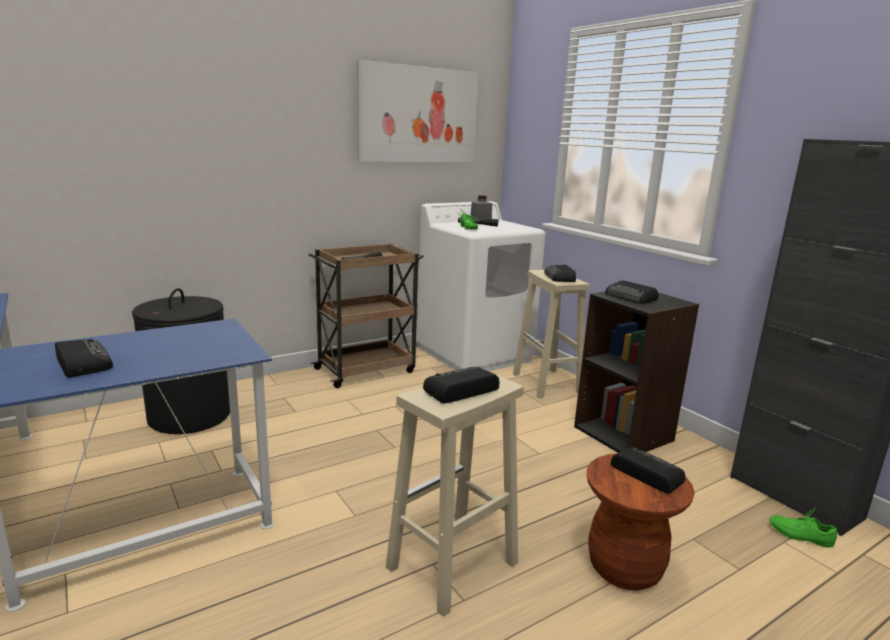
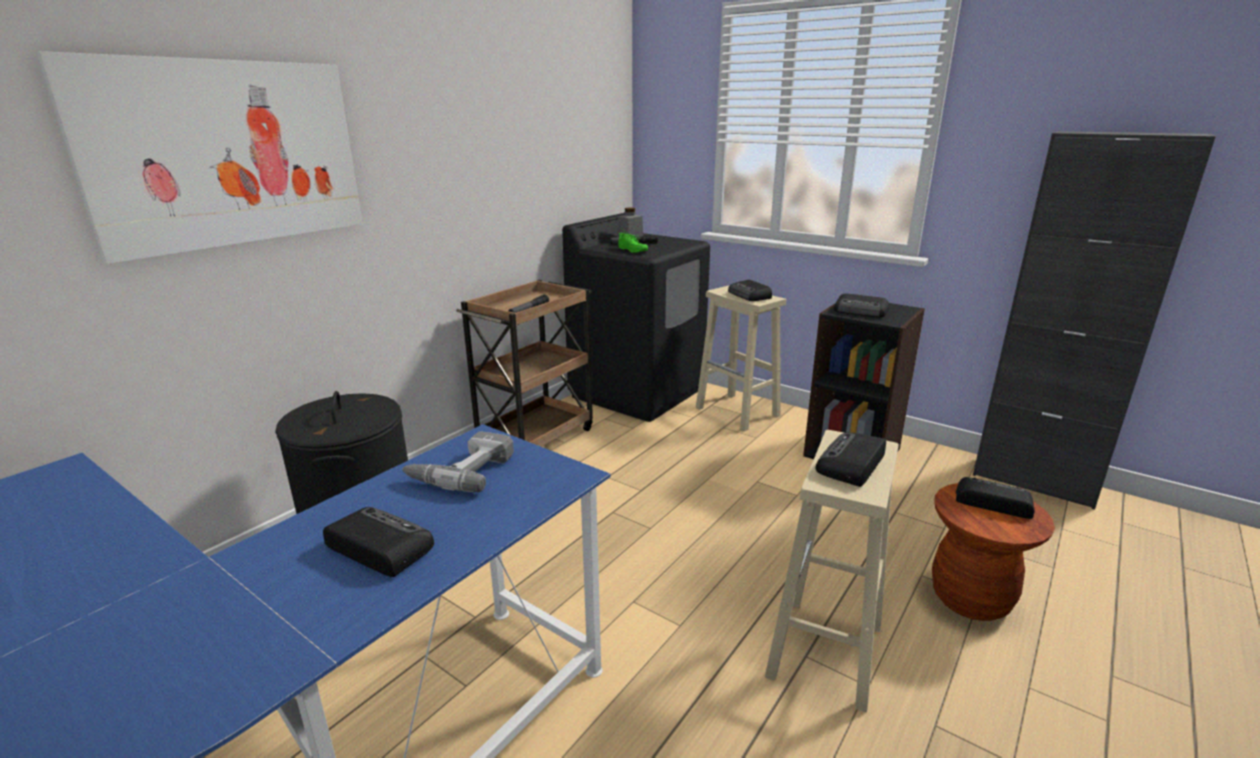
camera: 20 degrees left, 5 degrees up
(183, 338) = (461, 470): none -> power drill
(418, 115) = (550, 115): picture -> picture (227, 154)
(475, 354) = (637, 392): white washing machine -> black washing machine
(800, 534) = (1067, 517): green shoe -> none

